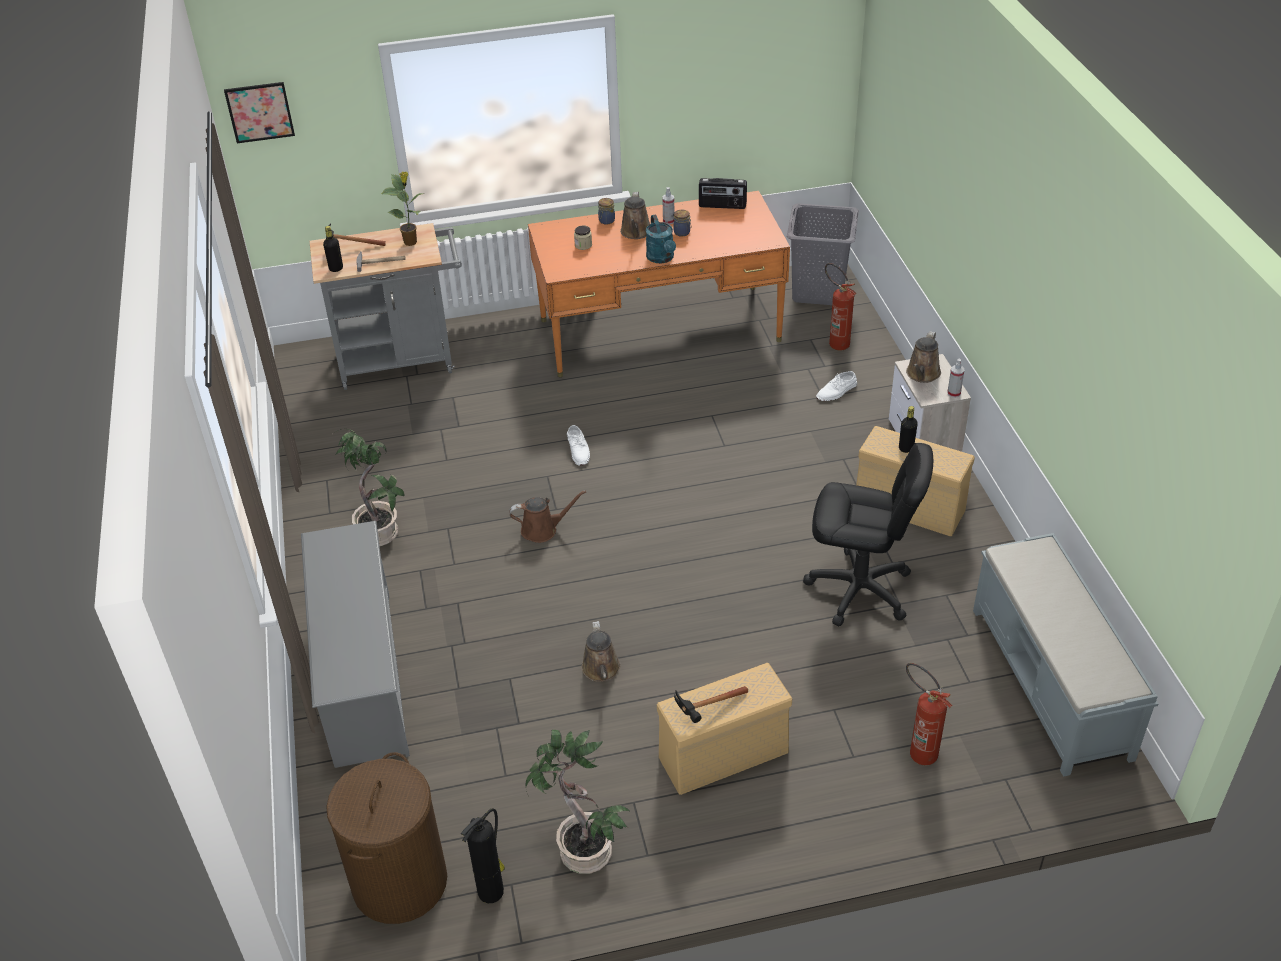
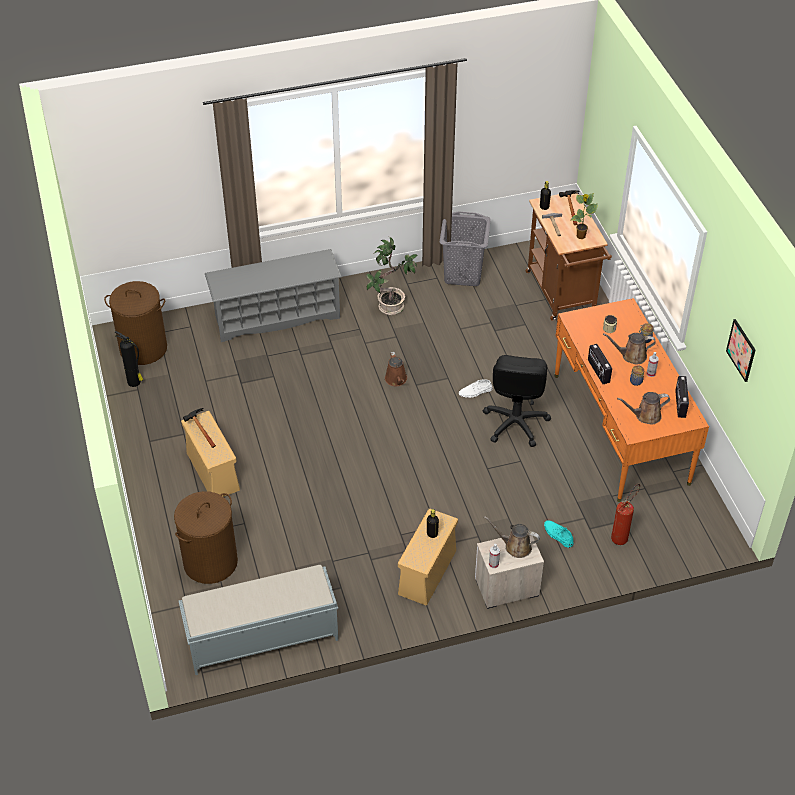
camera: 85 degrees right, 5 degrees up
(259, 112) = (597, 106): picture -> picture (741, 350)
(403, 360) = (562, 295): grey cart -> brown cart
(583, 852) = (154, 415): potted plant -> none
(601, 670) = (278, 415): brown watering can -> brown watering can (645, 416)
(662, 258) = (598, 371): turquoise watering can -> radio
(818, 291) = (693, 527): grey laundry basket -> grey laundry basket (463, 274)
(837, 391) = (558, 535): white shoe -> turquoise shoe
(859, 590) = (345, 540): black office chair -> black office chair (515, 423)
(917, 750) = (210, 562): fire extinguisher -> brown laundry basket

